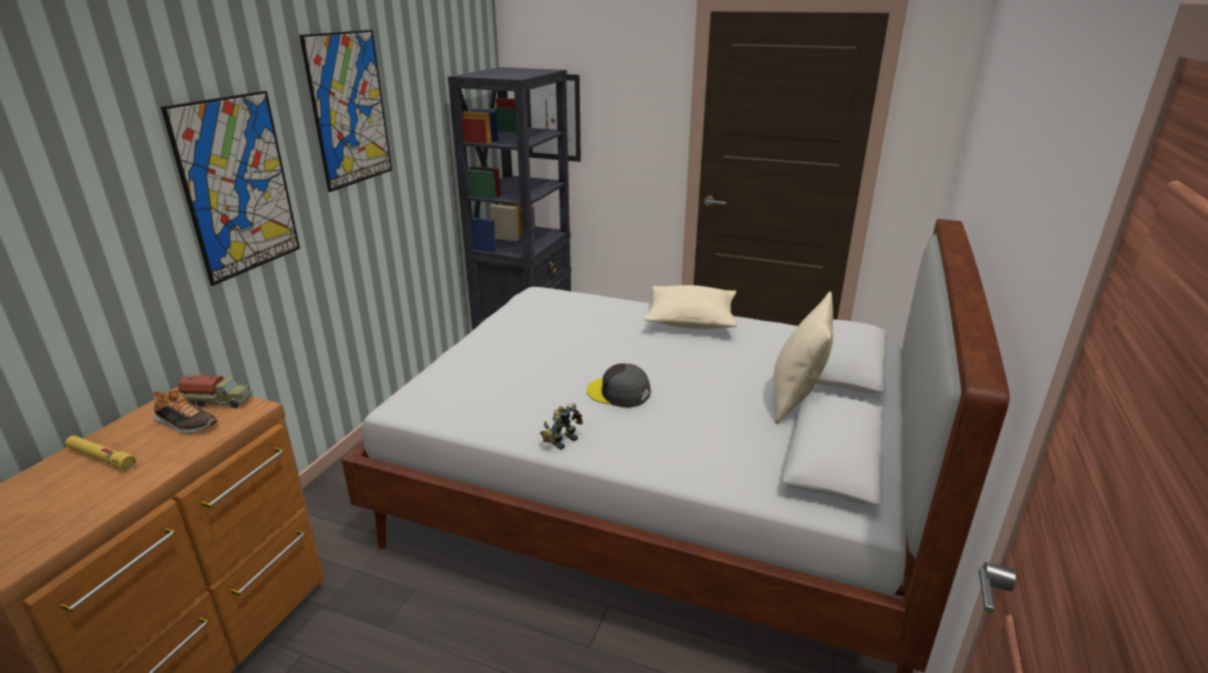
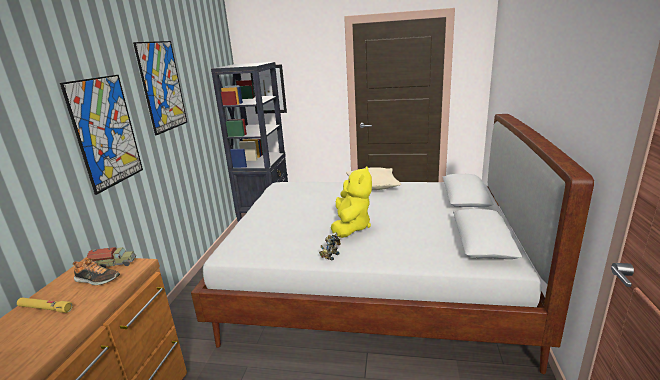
camera: 10 degrees left, 5 degrees down
(619, 393) = (351, 227): grey cap -> yellow plush toy
(796, 399) = (447, 215): beige pillow -> none

